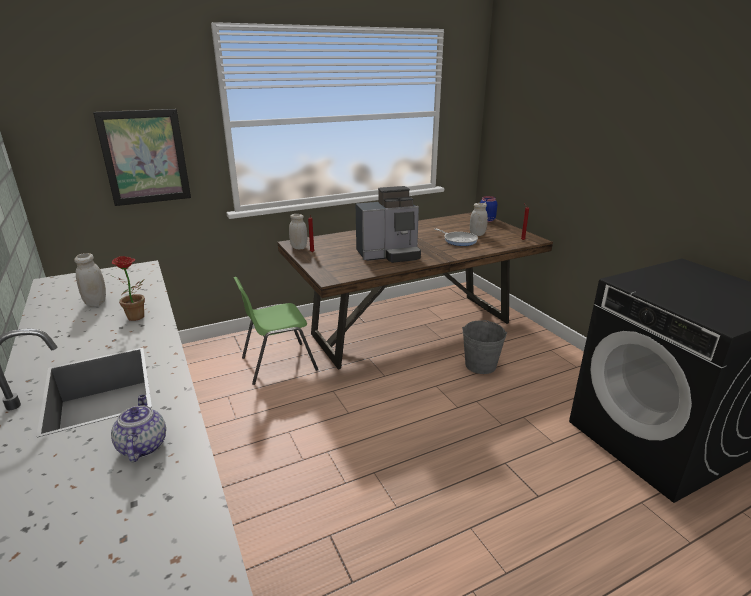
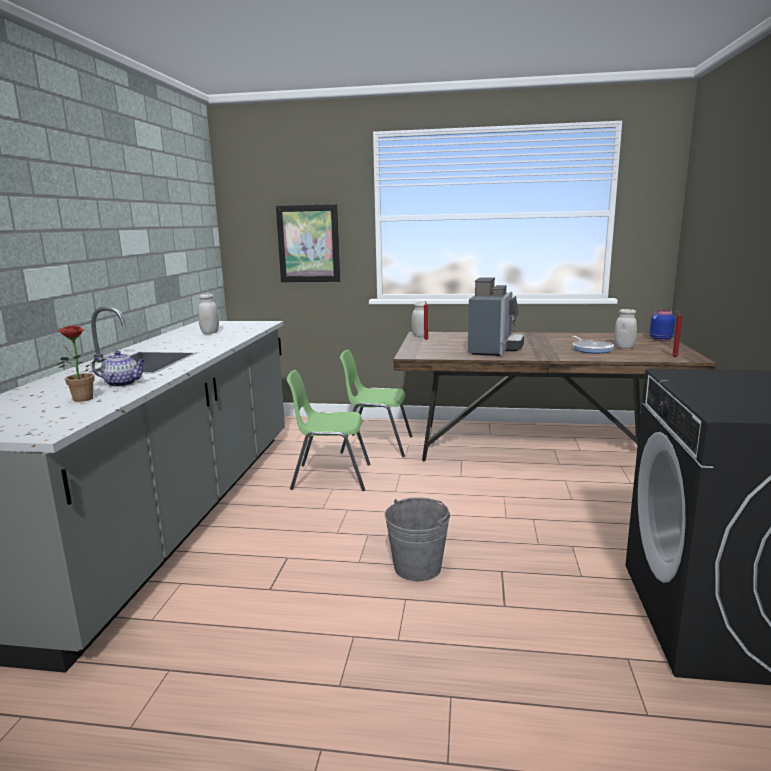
camera: 35 degrees right, 10 degrees down
(138, 318) = (219, 341): potted plant -> potted plant (83, 400)
(142, 446) = (123, 383): teapot -> teapot turned 75 degrees clockwise
(272, 418) = (330, 477): none -> green chair
(389, 255) = (494, 349): coffee machine -> coffee machine turned 90 degrees counterclockwise
(480, 365) = (576, 494): grey bucket -> grey bucket (417, 567)

